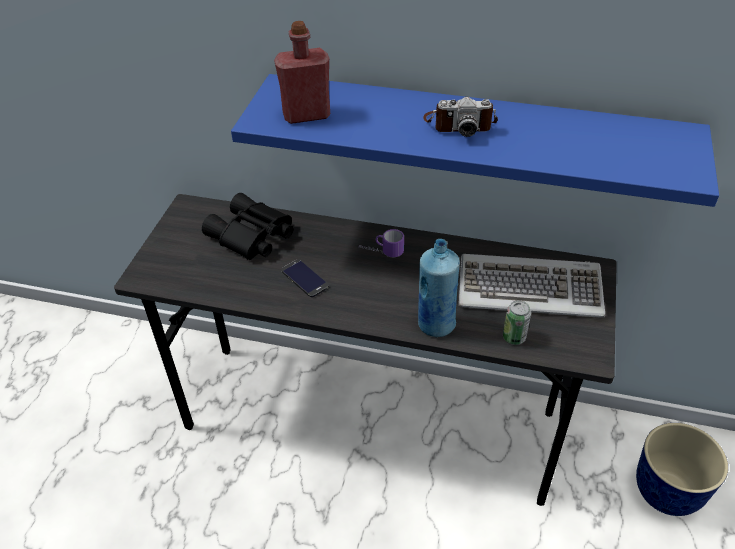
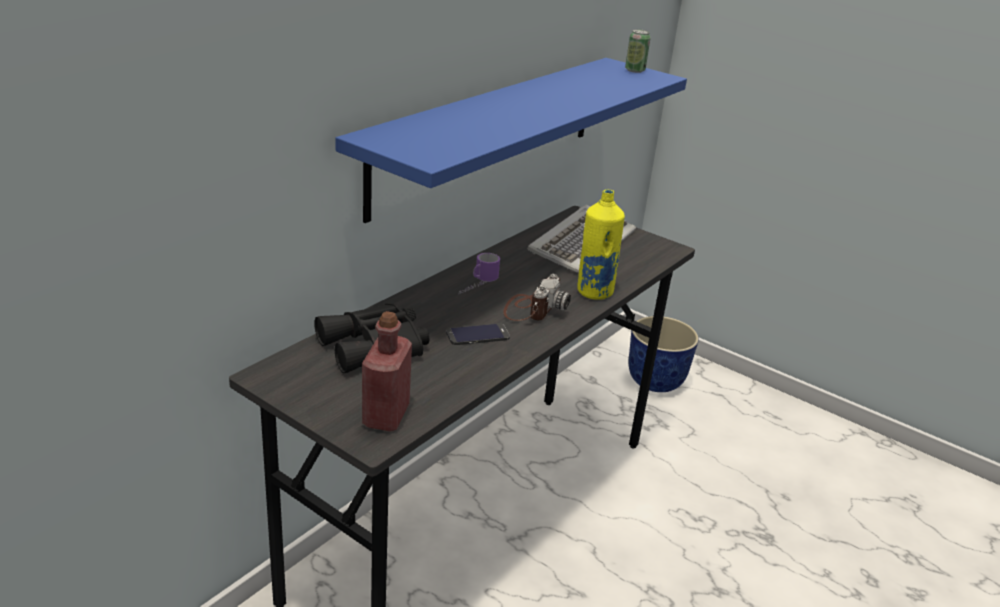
camera: 70 degrees left, 15 degrees down
(306, 115) = (445, 141): red bottle -> red bottle (386, 415)
(435, 324) = (594, 292): blue bottle -> yellow bottle
(459, 124) = (528, 103): camera -> camera (532, 309)
(514, 337) = (631, 267): can -> can (634, 70)

